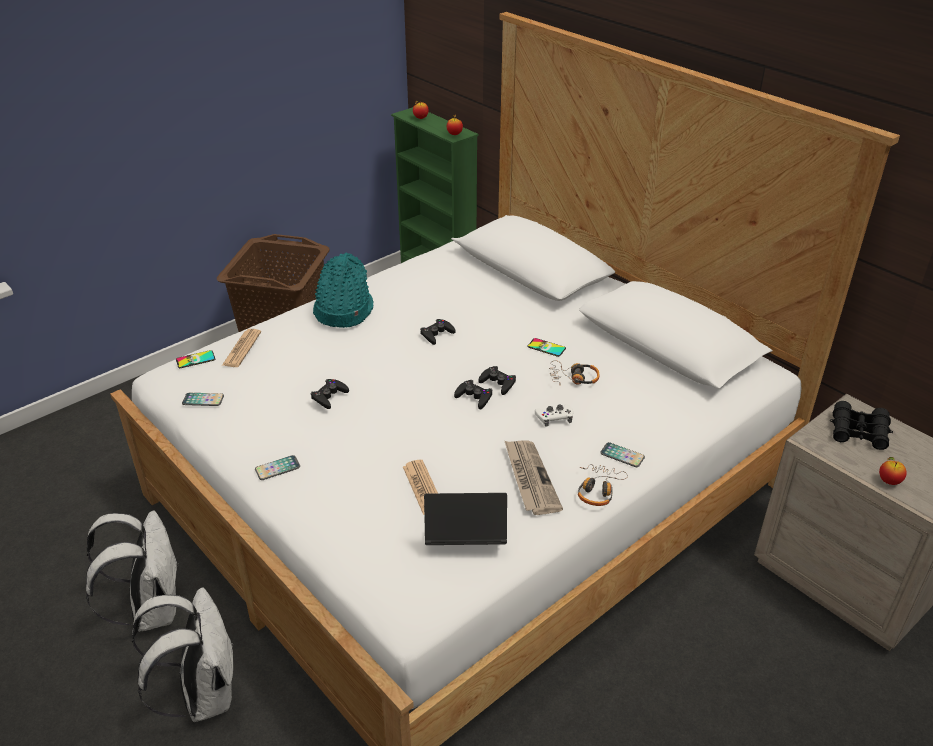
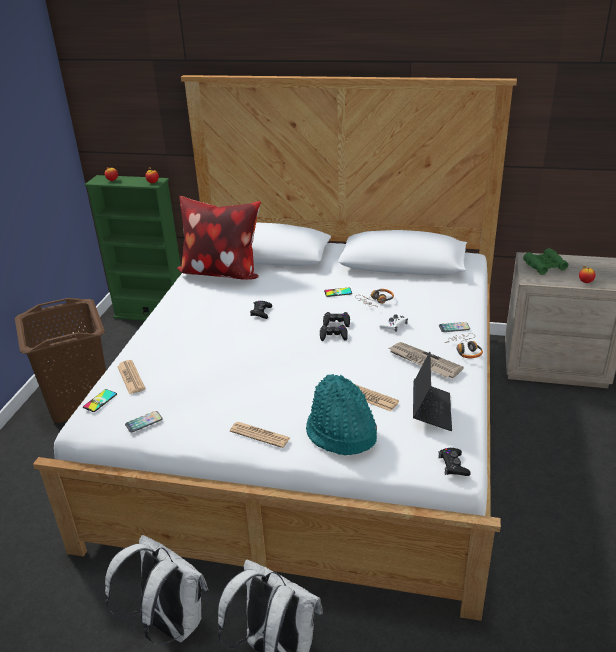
camera: 35 degrees left, 5 degrees down
(277, 468) = (260, 435): phone -> newspaper
(329, 396) = (239, 376): black game controller -> black game controller (453, 465)
(342, 310) = (174, 325): turquoise hat -> turquoise hat (340, 434)
(456, 269) = (221, 272): none -> pillow
(465, 538) = (431, 410): laptop -> laptop turned 135 degrees clockwise
(858, 432) = (545, 266): black binoculars -> green binoculars

